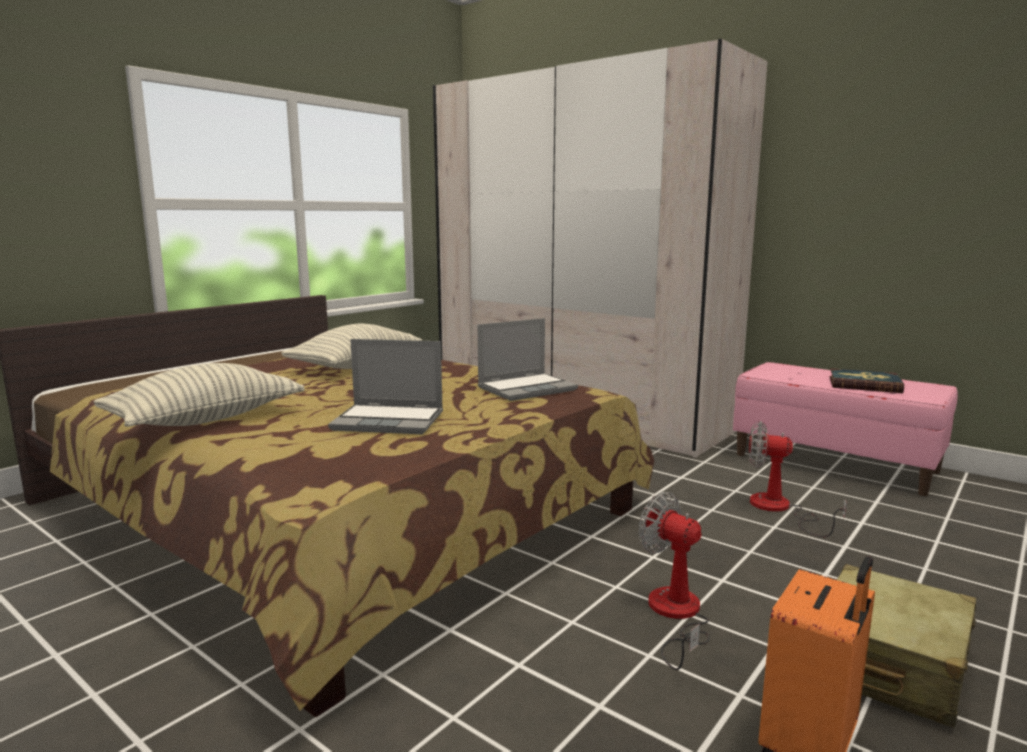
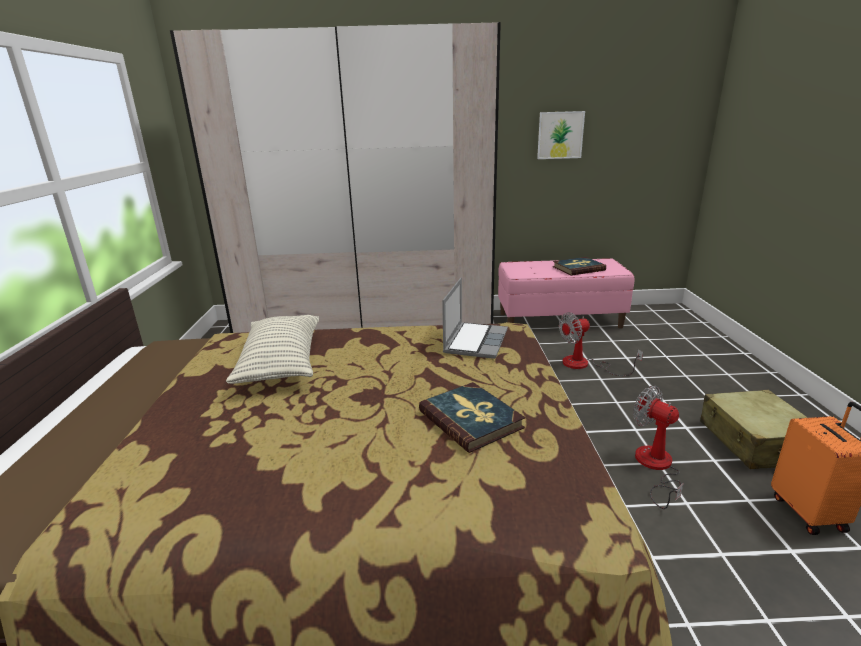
camera: 40 degrees left, 10 degrees up
(205, 420) = (305, 502): pillow -> none
(390, 421) = (471, 419): laptop -> book
(675, 615) = (655, 467): fan -> fan turned 45 degrees clockwise
(874, 187) = (560, 135): none -> picture

